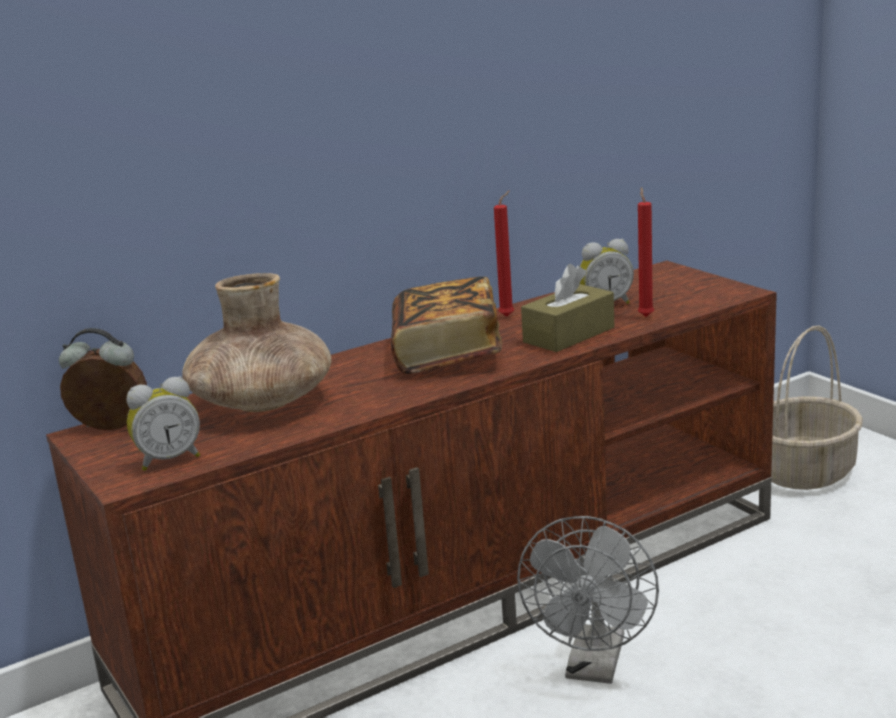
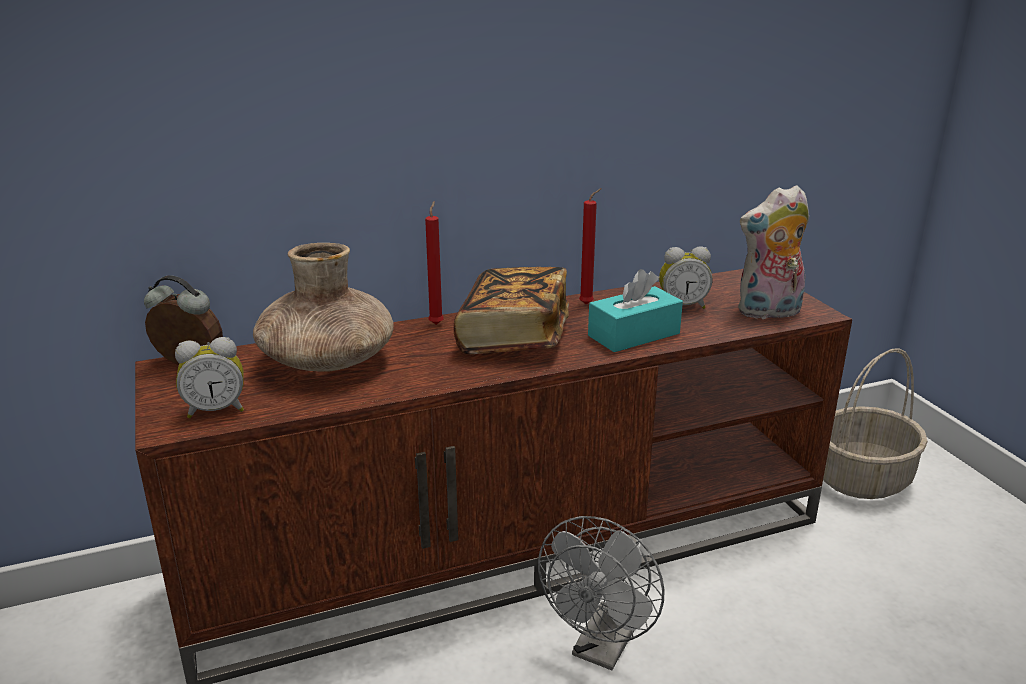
camera: 10 degrees right, 5 degrees up
(569, 335) = (634, 334): brown tissue box -> turquoise tissue box
(645, 316) = (714, 325): red candle -> red candle (437, 323)
(693, 298) = (768, 312): none -> plush toy

